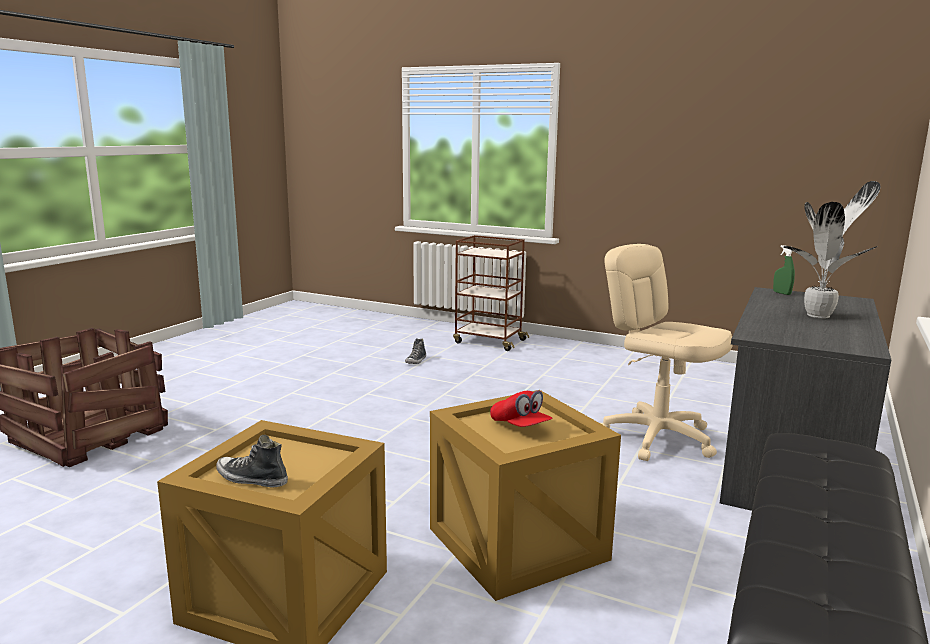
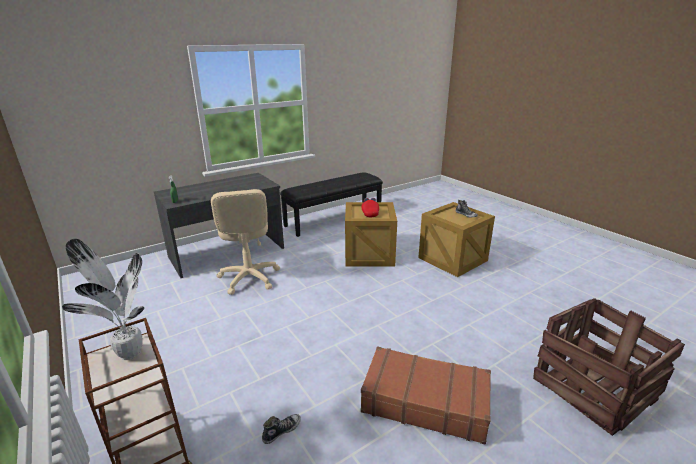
camera: 150 degrees left, 10 degrees up
(299, 392) = (424, 401): none -> brown suitcase
(821, 315) = (214, 187): potted plant -> potted plant (129, 352)

